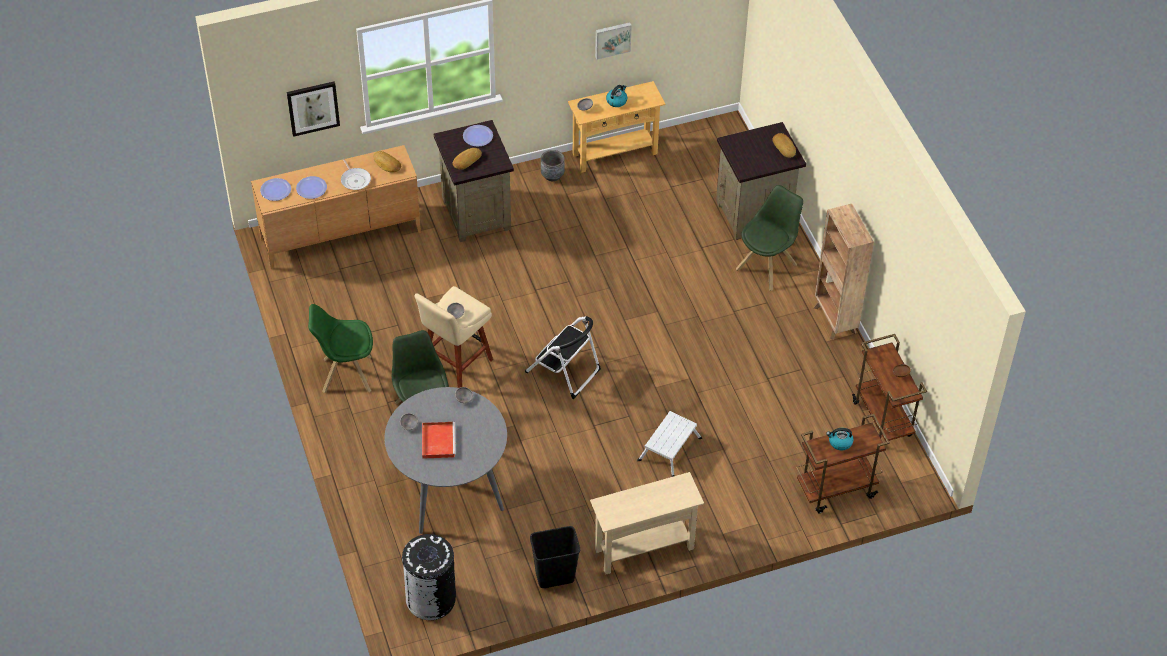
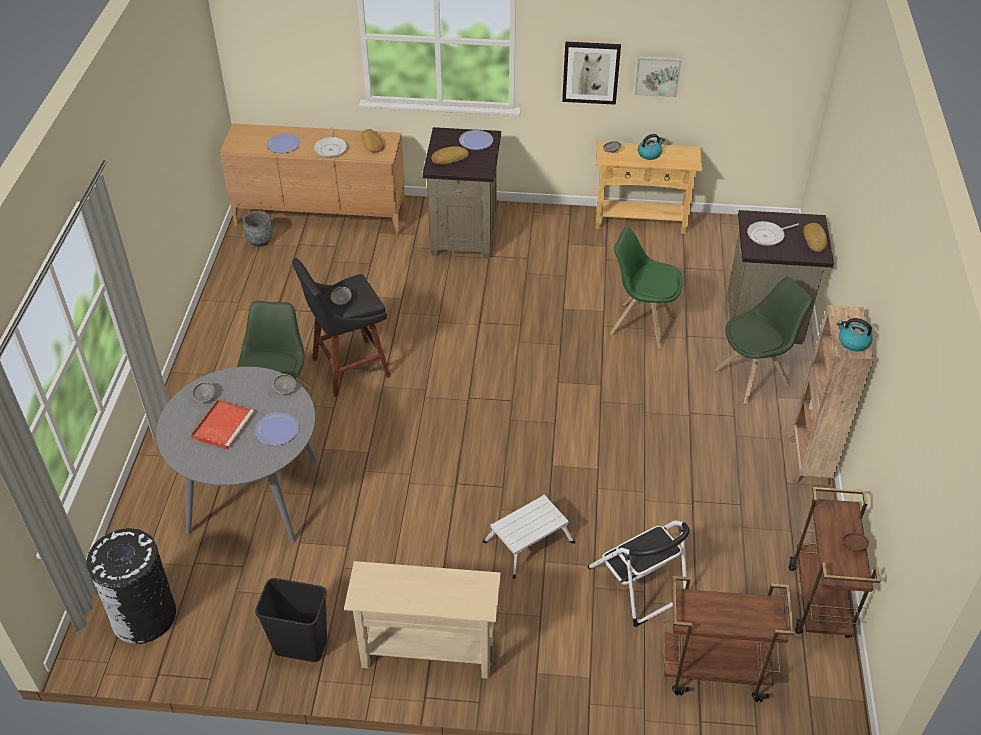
camera: 25 degrees right, 5 degrees down
(275, 190) = (248, 136): plate -> plate (277, 429)
(313, 108) = (306, 57): picture -> picture (591, 72)
(346, 374) = (233, 342): green chair -> green chair (641, 325)
(455, 364) = (348, 368): beige stool -> black stool
(552, 175) = (564, 222): grey planter -> grey planter (260, 241)
(564, 372) = (459, 414): step ladder -> step ladder (639, 585)
(748, 155) = (767, 236): none -> frying pan
(840, 442) = (725, 608): kettle -> kettle (853, 342)

